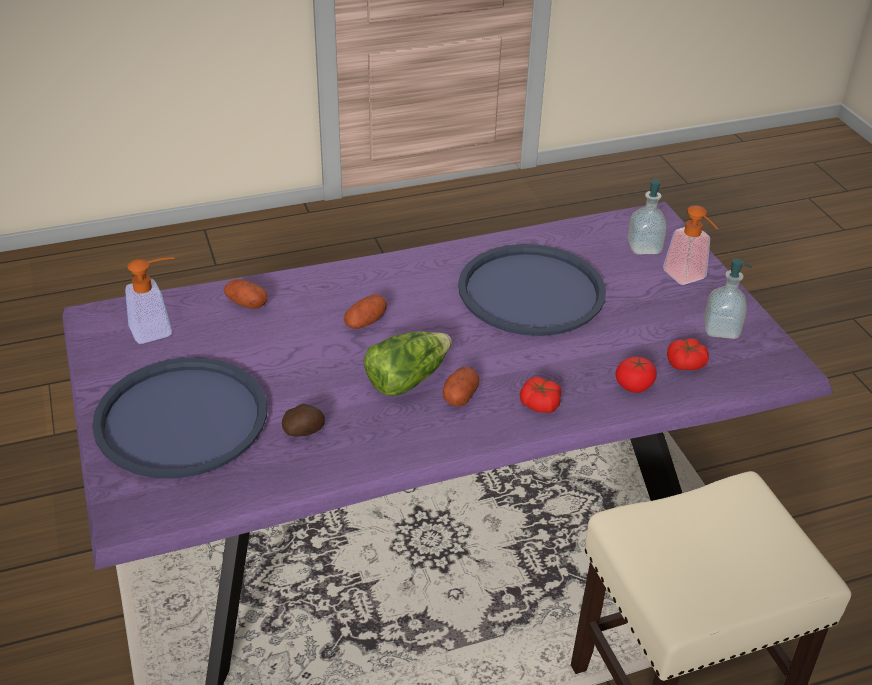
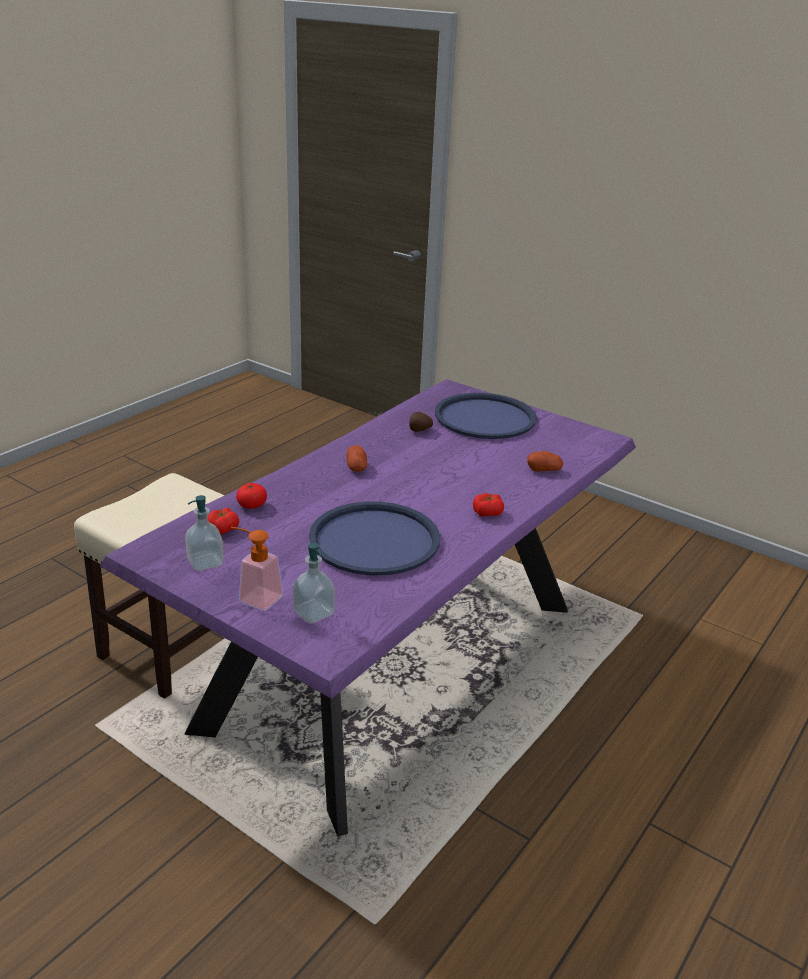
camera: 145 degrees right, 10 degrees down
(159, 329) = (565, 444): soap dispenser -> none
(365, 322) = (460, 484): potato -> none
(406, 379) = (396, 465): lettuce -> none
(539, 404) = (305, 477): tomato -> tomato (487, 512)

